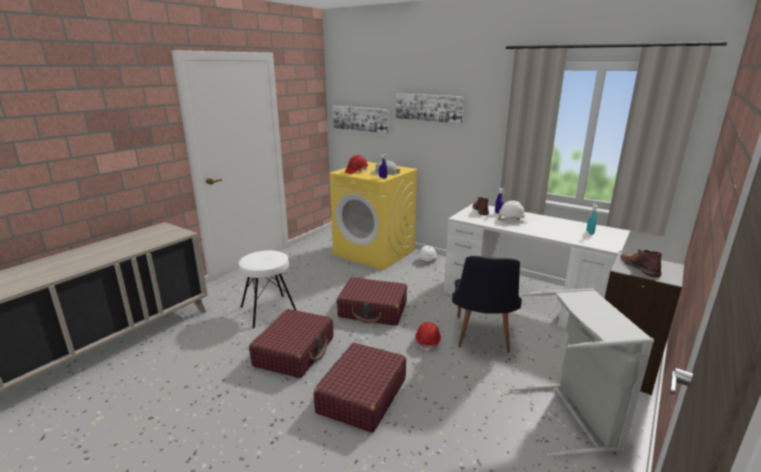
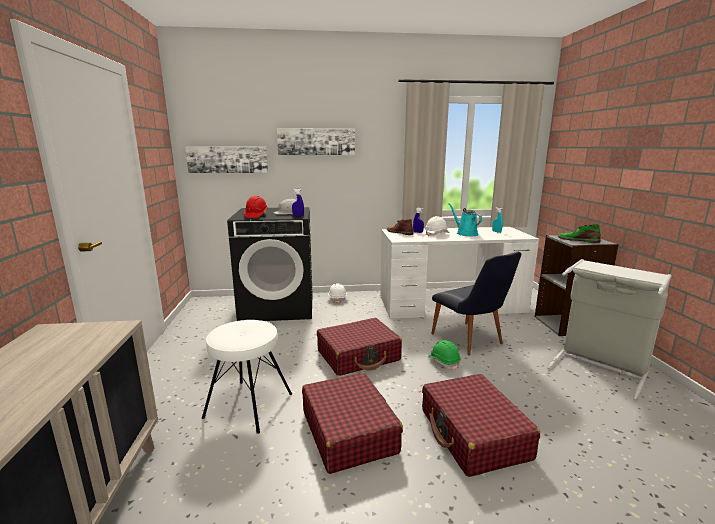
camera: 40 degrees left, 5 degrees down
(375, 252) = (278, 307): yellow washing machine -> black washing machine
(428, 342) = (444, 362): red hard hat -> green hard hat
(545, 226) = (465, 233): none -> turquoise watering can
(639, 267) = (578, 240): brown boot -> green boot

